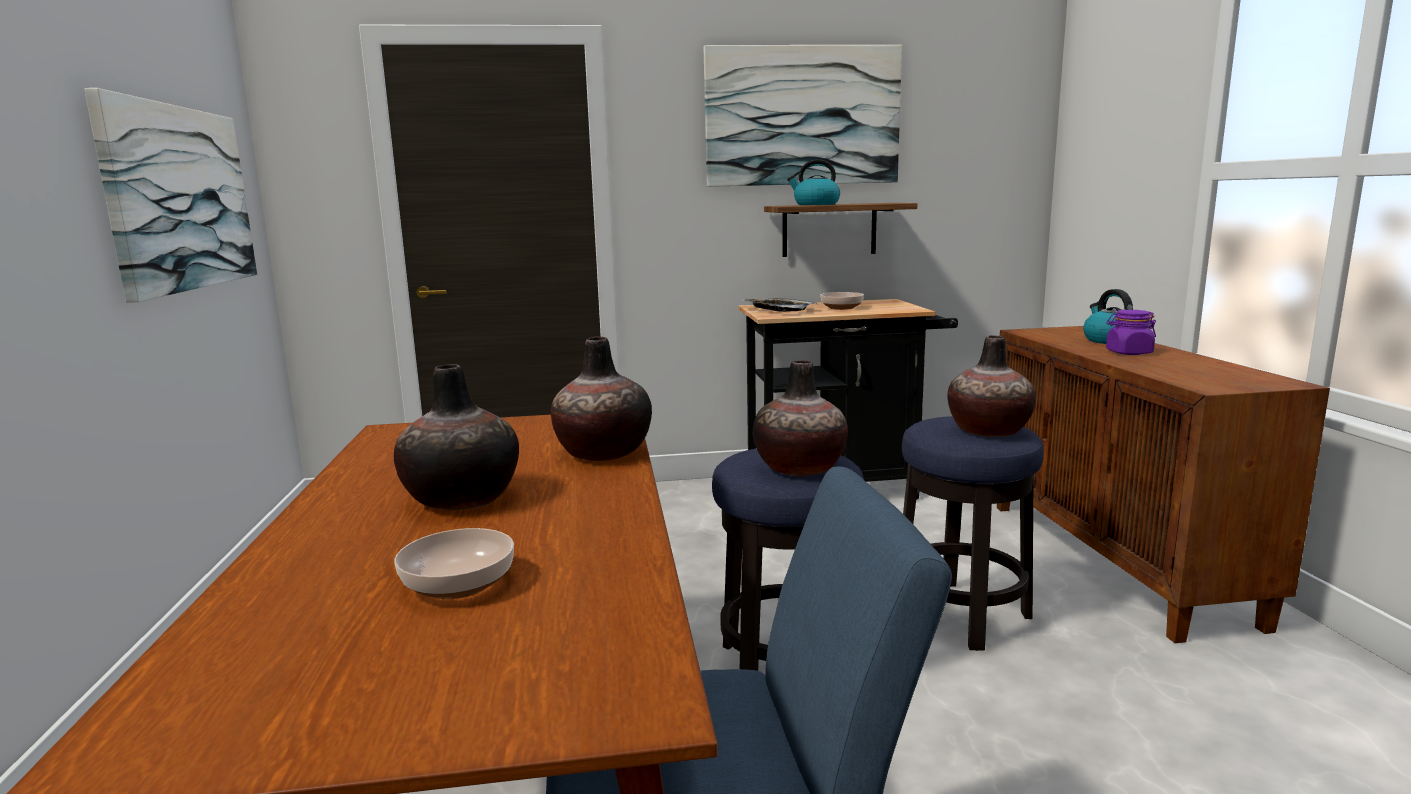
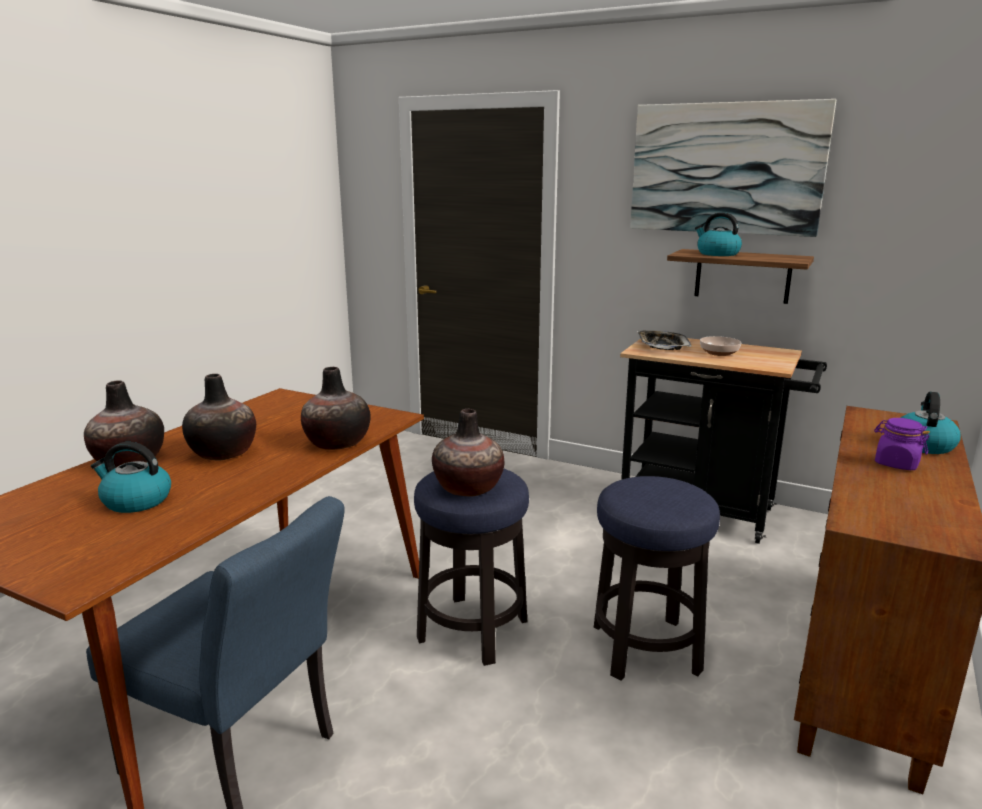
camera: 35 degrees right, 5 degrees up
(180, 198) = (257, 225): picture -> none
(460, 584) = (135, 501): bowl -> kettle
(988, 431) = (664, 501): vase -> vase (129, 461)

